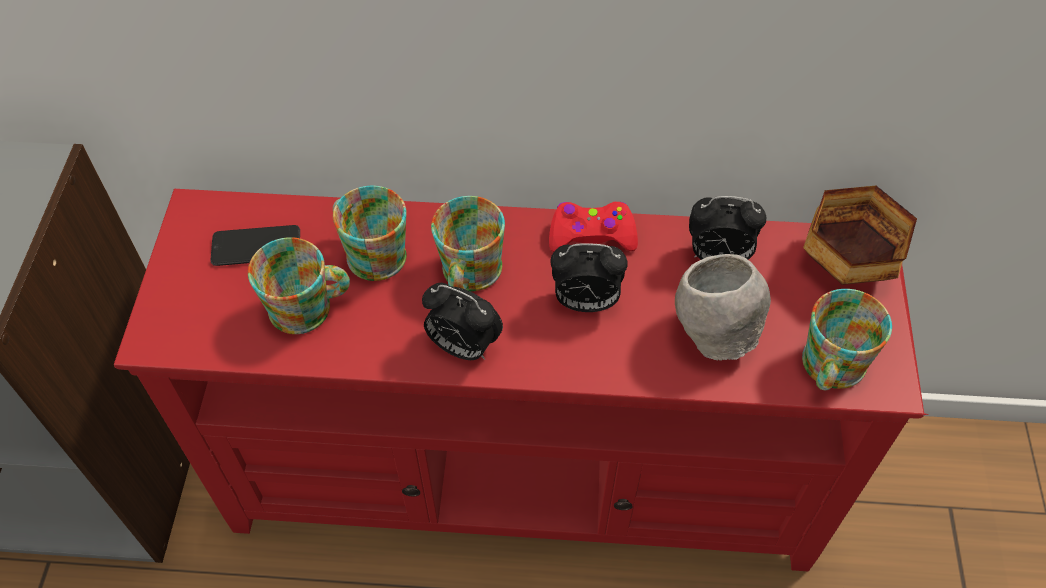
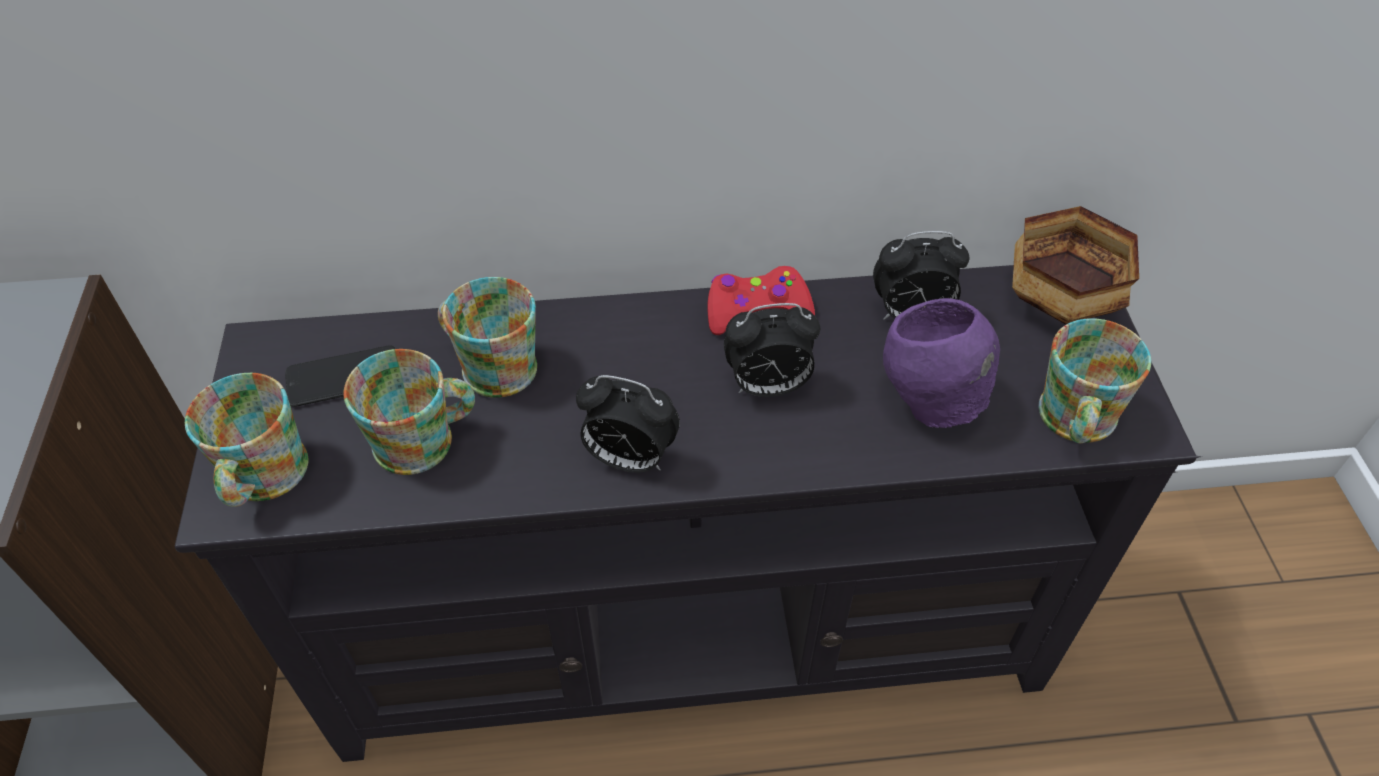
camera: 10 degrees left, 5 degrees down
(468, 275) = (618, 375): mug -> mug (262, 479)
(523, 475) = (689, 634): red tv stand -> black tv stand
(713, 334) = (929, 401): grey bowl -> purple bowl

